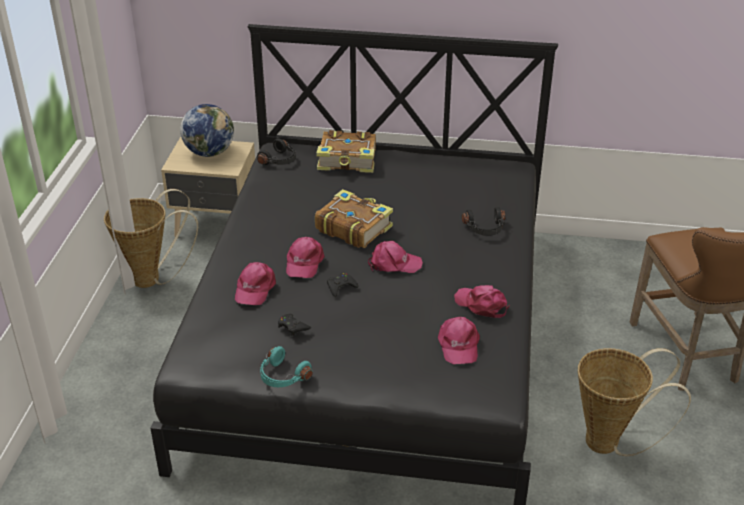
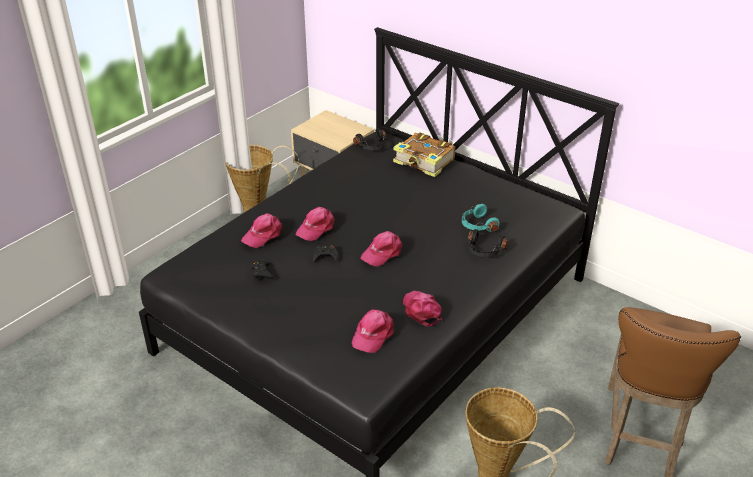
camera: 30 degrees right, 0 degrees up
(209, 152) = (335, 127): globe -> none
(282, 377) = (222, 306): turquoise headphones -> turquoise headphones (477, 225)
(353, 227) = (378, 214): book -> none
(394, 264) = (382, 253): pink cap -> pink cap turned 105 degrees clockwise

